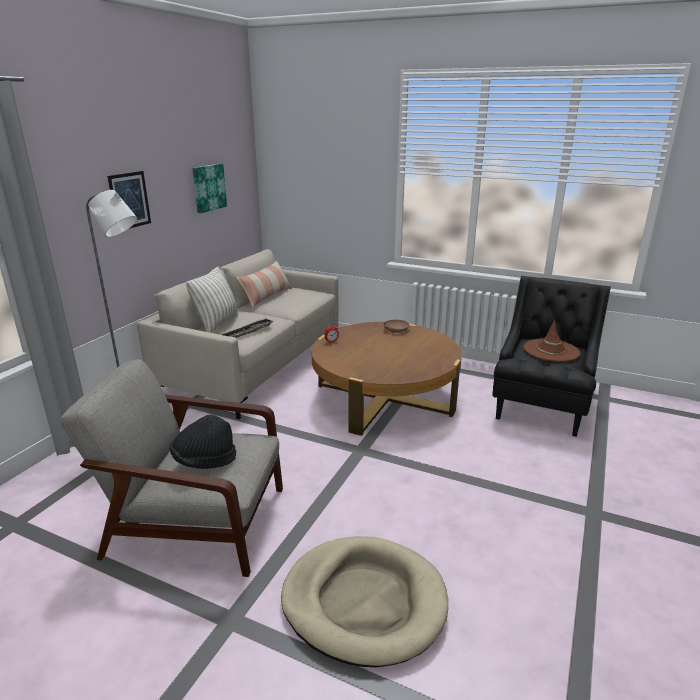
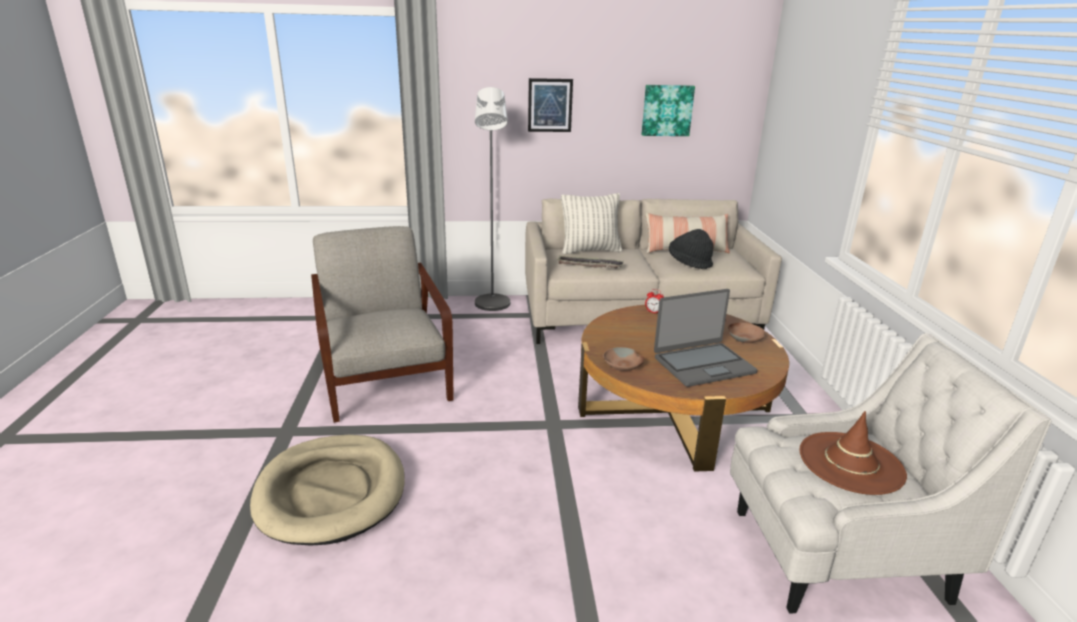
camera: 60 degrees right, 0 degrees up
(204, 460) = (371, 319): black hat -> black hat (689, 262)
(396, 375) = (623, 365): none -> brown bowl
(417, 352) = (703, 365): none -> laptop
(541, 406) = (834, 554): black armchair -> white armchair

